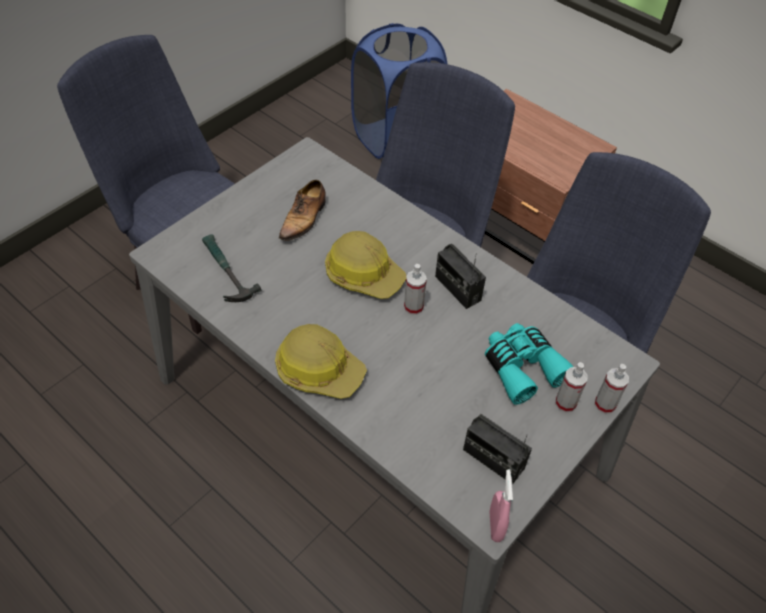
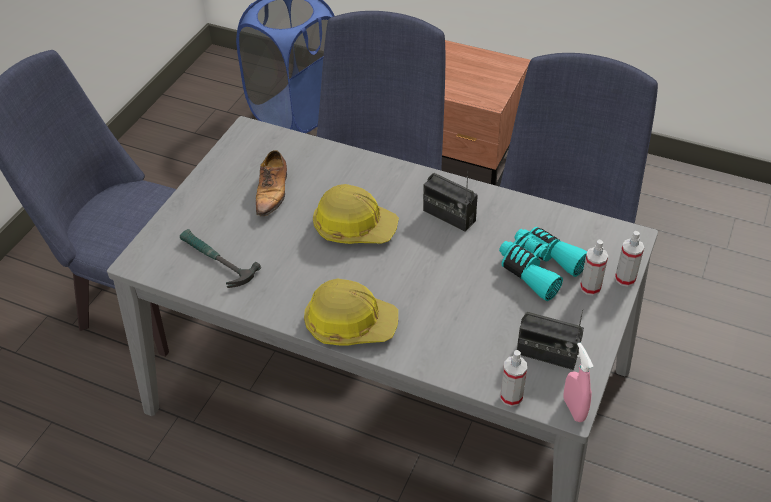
camera: 15 degrees left, 5 degrees down
(413, 307) = (415, 243): spray bottle -> spray bottle (511, 397)

